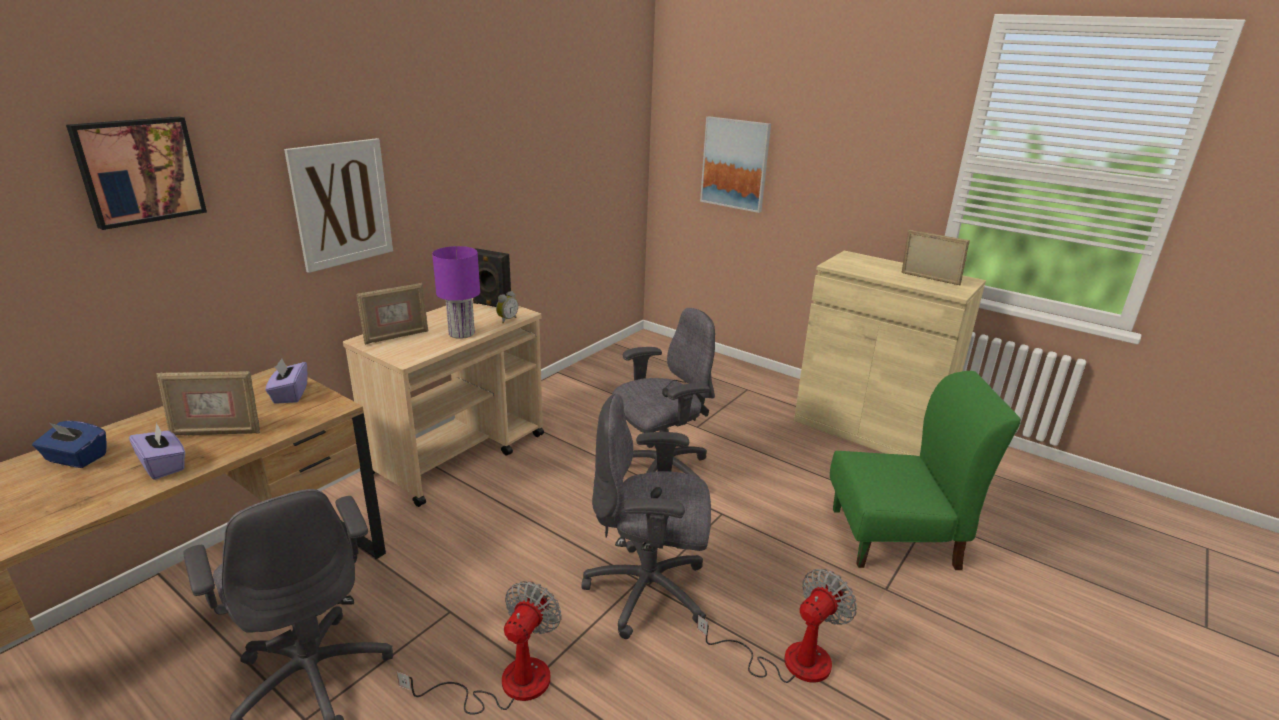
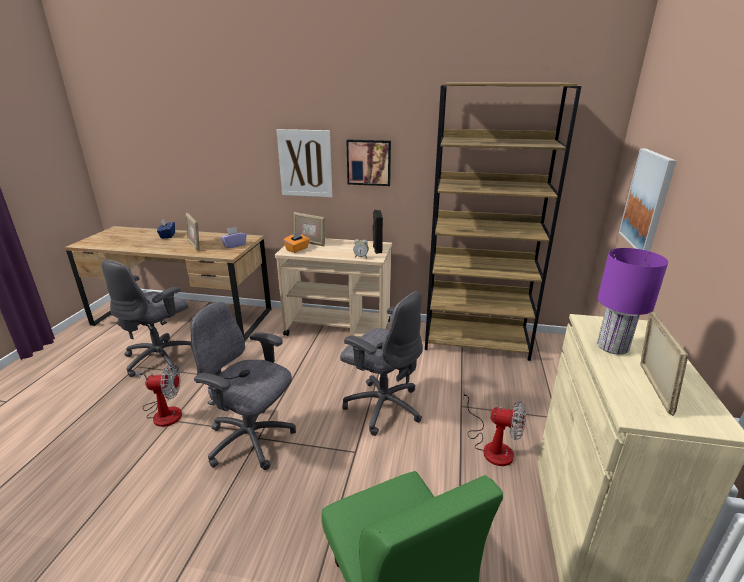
camera: 65 degrees right, 0 degrees up
(139, 170) = (215, 130): picture -> picture (369, 162)
(163, 465) = (166, 247): purple tissue box -> none
(409, 349) = (297, 249): none -> orange tissue box
(461, 334) = (329, 253): purple table lamp -> purple table lamp (611, 346)
(598, 376) = (476, 341): none -> brown bookcase
(649, 592) = (251, 440): grey office chair -> grey office chair turned 45 degrees counterclockwise
(789, 660) = (205, 533): fan -> fan (491, 446)

